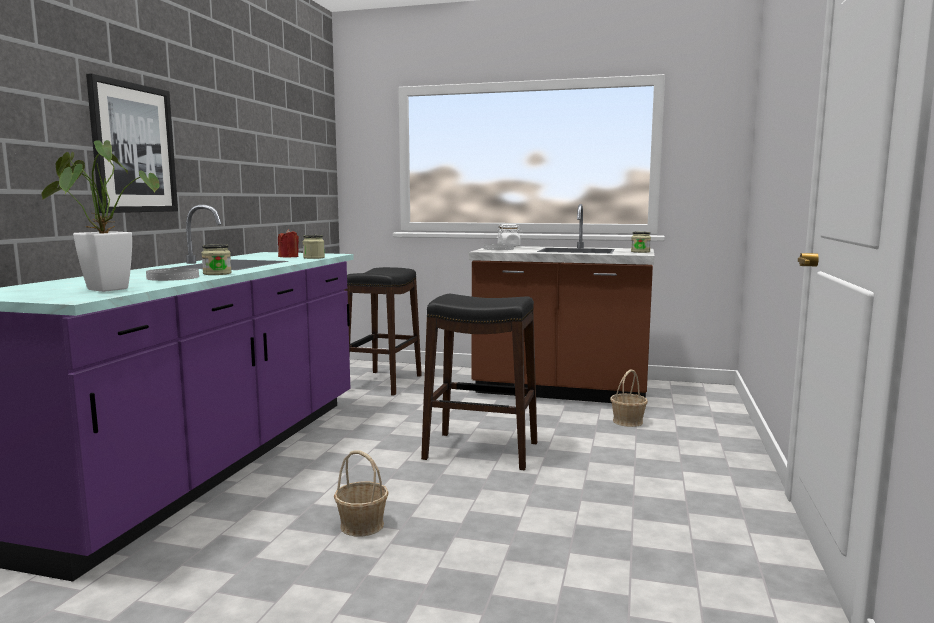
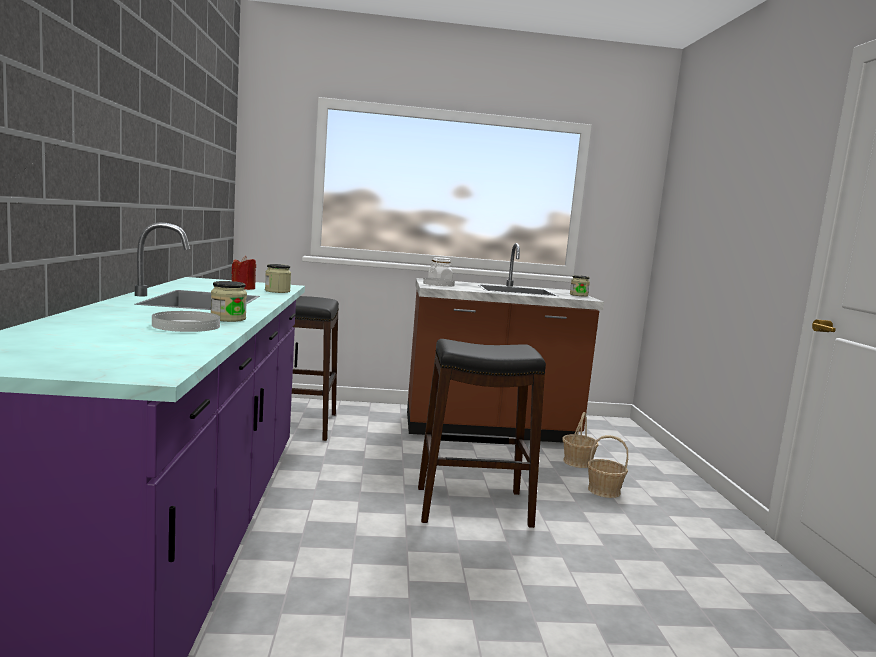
camera: 20 degrees left, 0 degrees up
(103, 288) = (139, 349): potted plant -> none
(133, 148) = (89, 143): picture -> none
(362, 525) = (428, 619): basket -> basket (603, 490)

